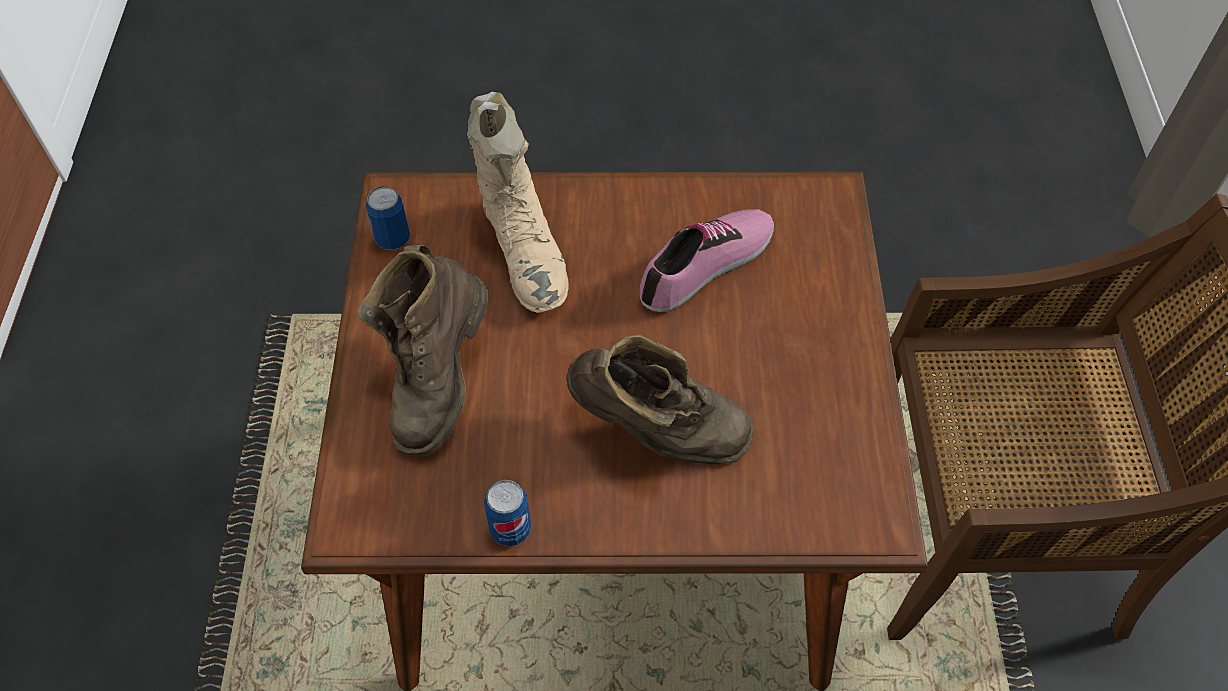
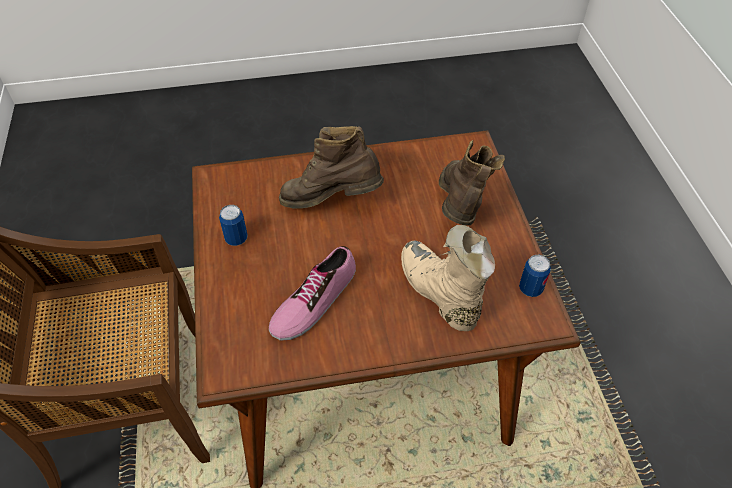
camera: 170 degrees right, 5 degrees down
(510, 529) = (396, 152): can -> can (236, 239)

